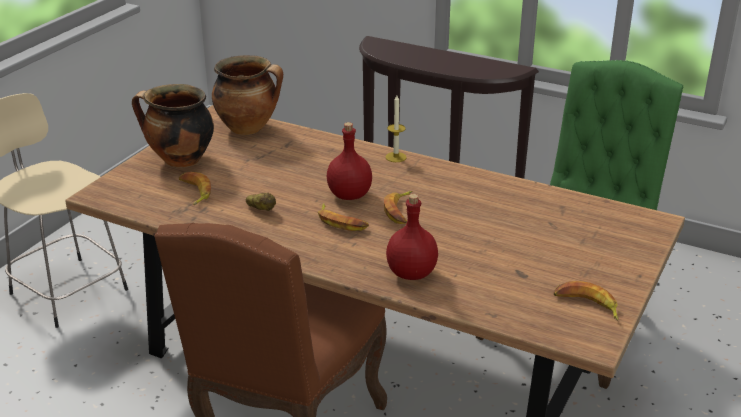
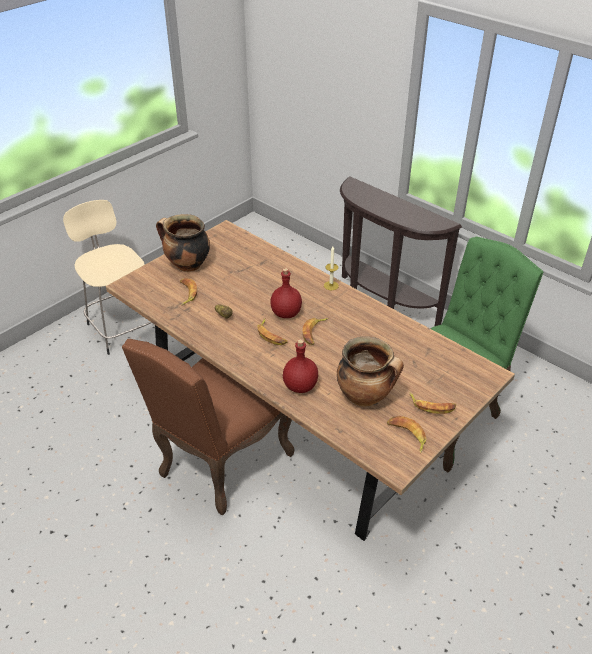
camera: 15 degrees right, 10 degrees up
(249, 128) = (242, 244): cooking pot -> cooking pot (365, 397)
(601, 267) = (432, 406): none -> banana

